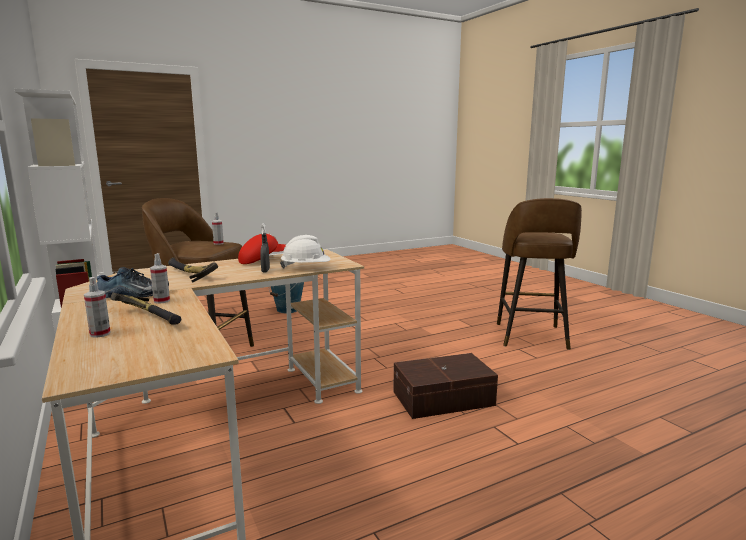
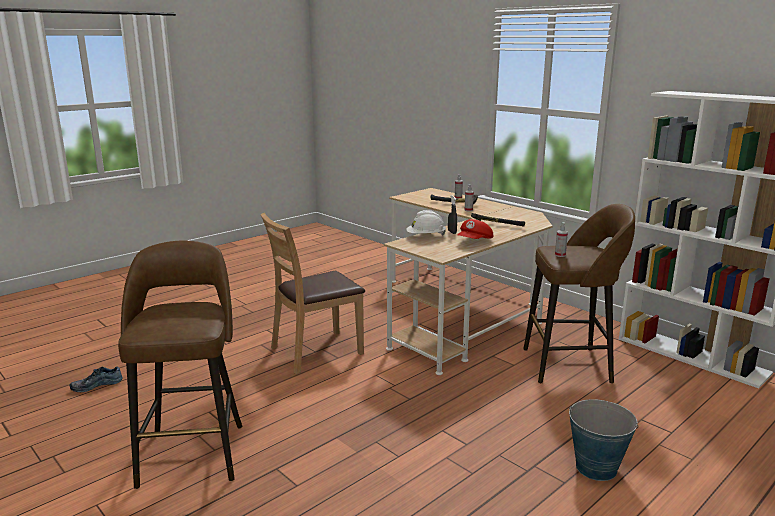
camera: 165 degrees right, 5 degrees up
(133, 294) = (493, 212): shoe -> shoe (97, 384)
(444, 399) = (316, 351): brown storage box -> brown chair

